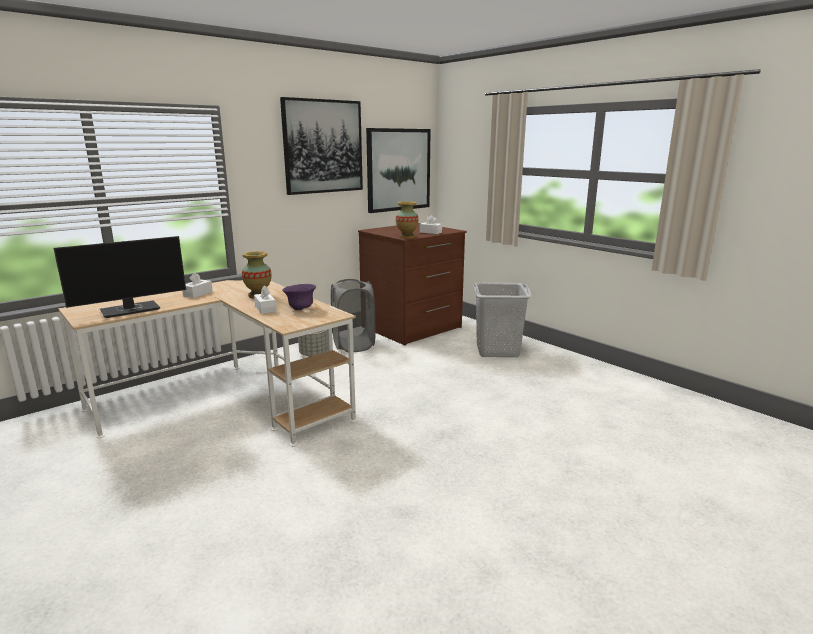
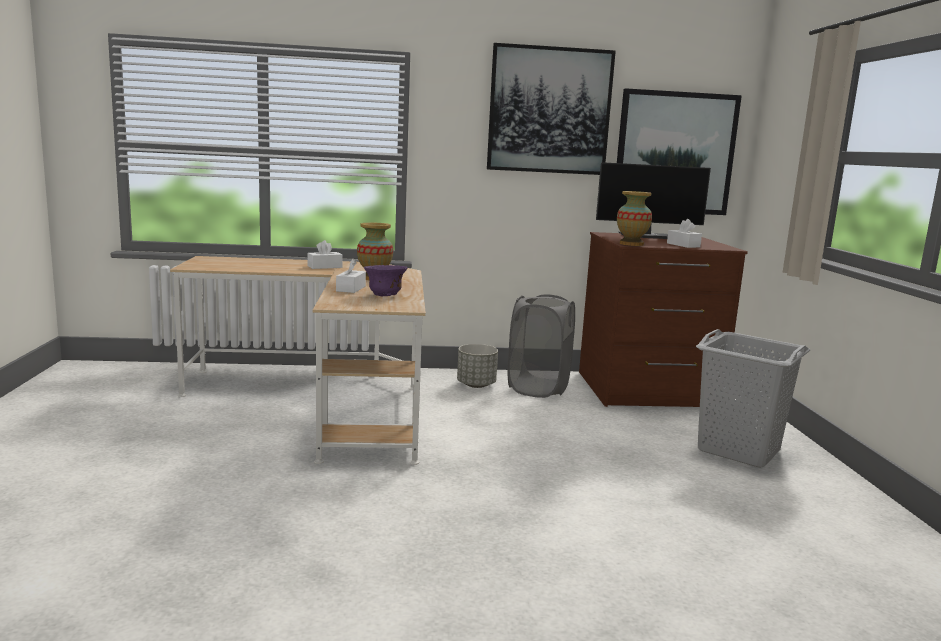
camera: 35 degrees right, 5 degrees down
(131, 309) = (241, 266): monitor -> monitor (647, 236)

